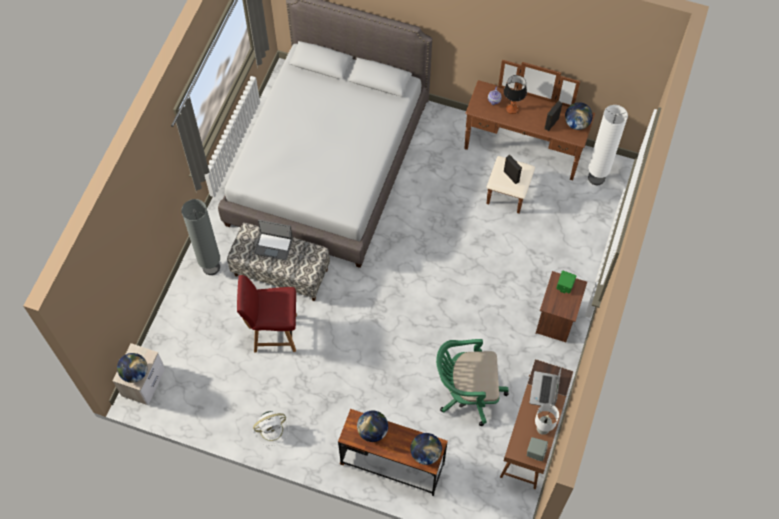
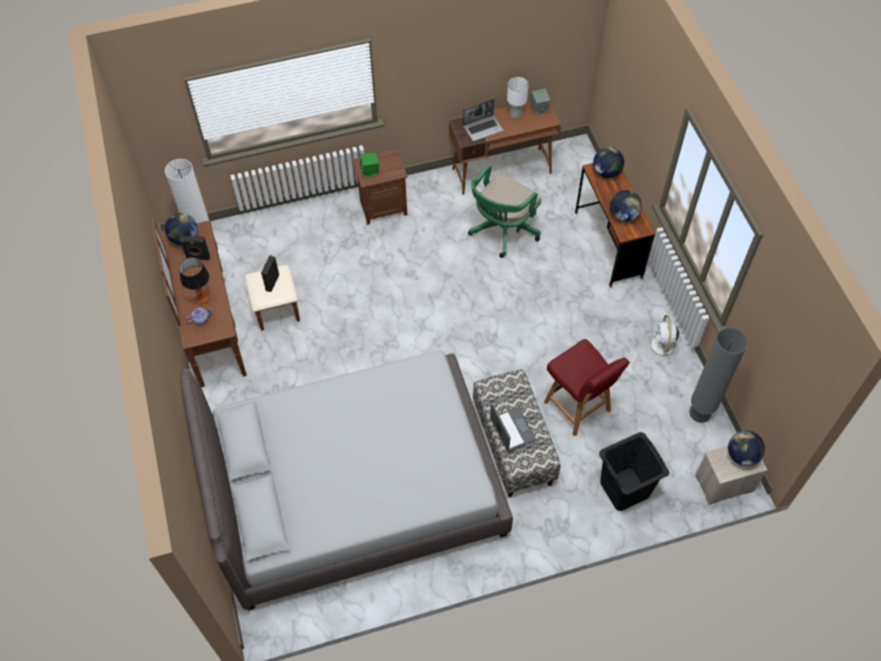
camera: 125 degrees left, 5 degrees down
(194, 316) = (624, 488): none -> black laundry basket
(211, 267) = (562, 513): grey floor lamp -> grey floor lamp (700, 413)
(272, 429) = (662, 346): white fan -> white fan turned 120 degrees counterclockwise
(467, 392) = (502, 231): green office chair -> green office chair turned 75 degrees clockwise

